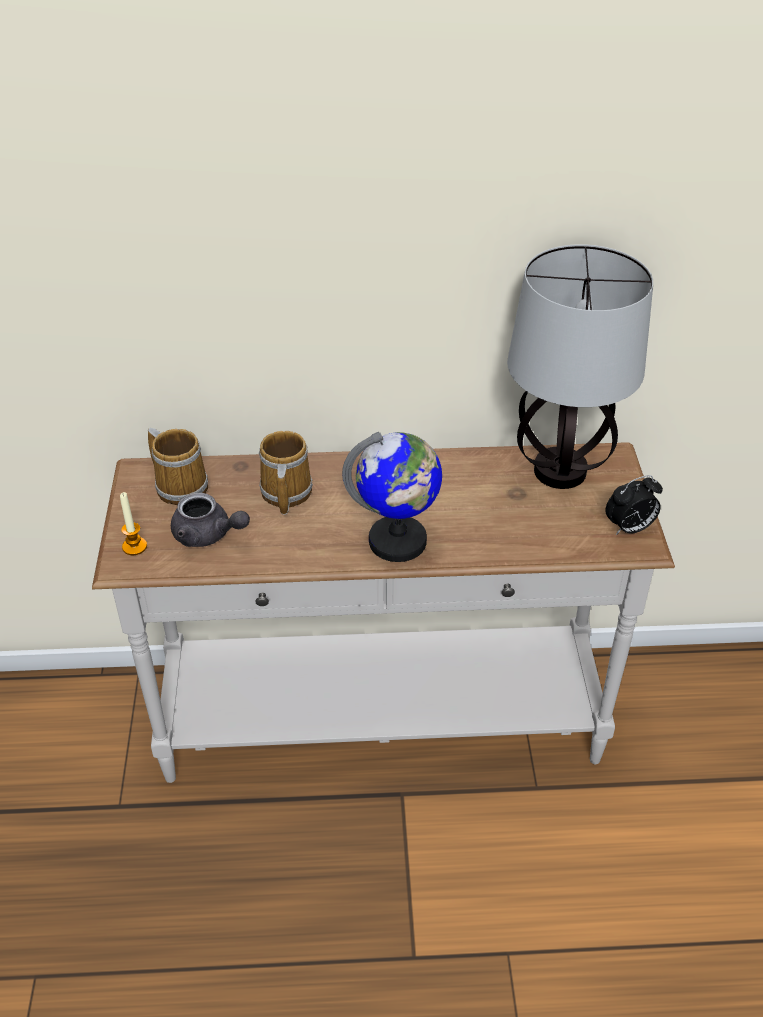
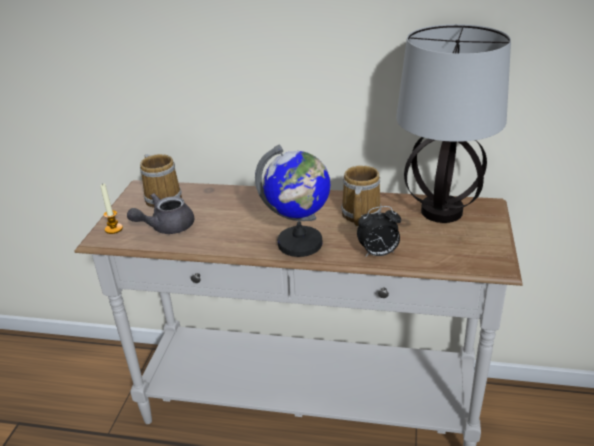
camera: 15 degrees right, 10 degrees down
(208, 535) = (166, 227): grey teapot -> grey teapot turned 105 degrees clockwise
(284, 493) = (231, 207): mug -> mug (359, 215)
(629, 528) = (488, 253): alarm clock -> alarm clock (378, 254)

